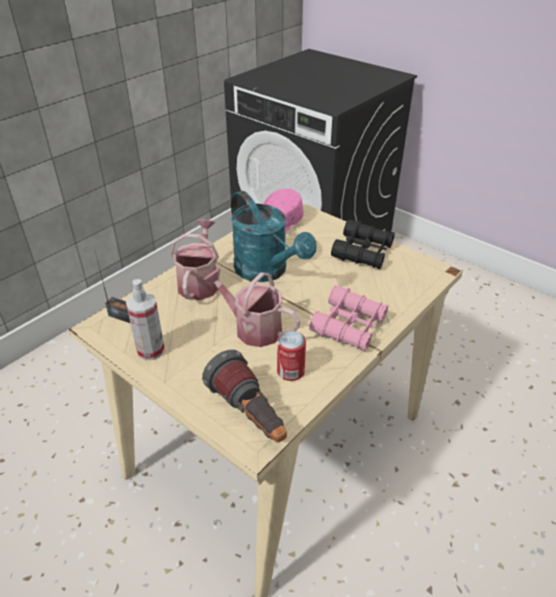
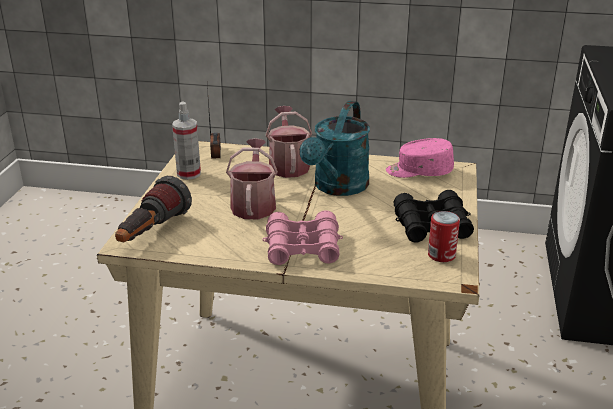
camera: 60 degrees right, 10 degrees down
(199, 282) = (288, 165): watering can -> watering can turned 75 degrees counterclockwise
(290, 371) = (215, 236): can -> can (441, 255)

